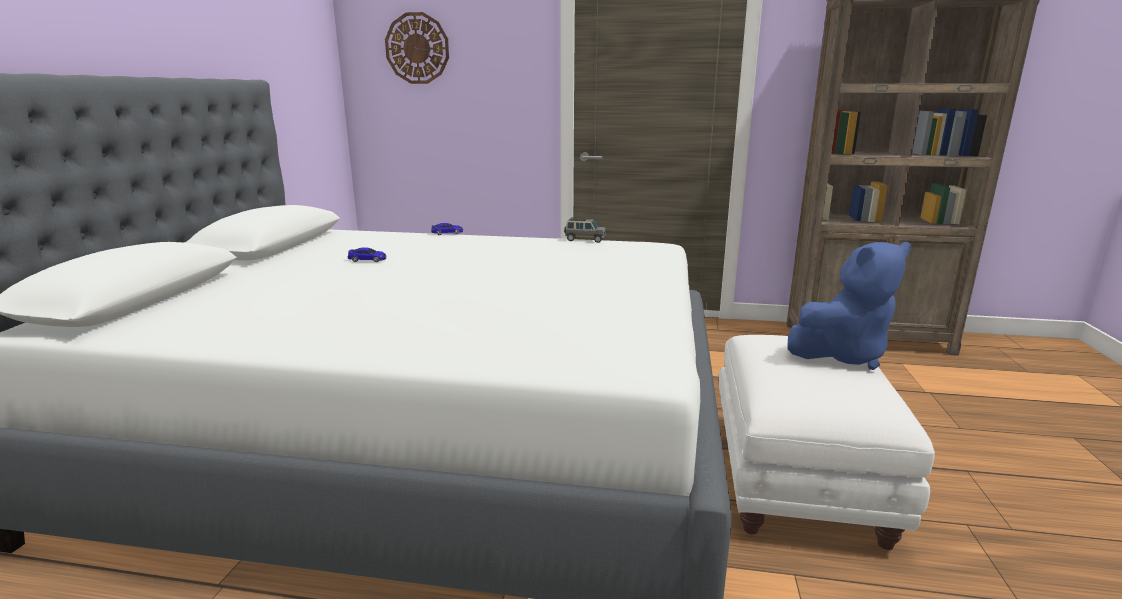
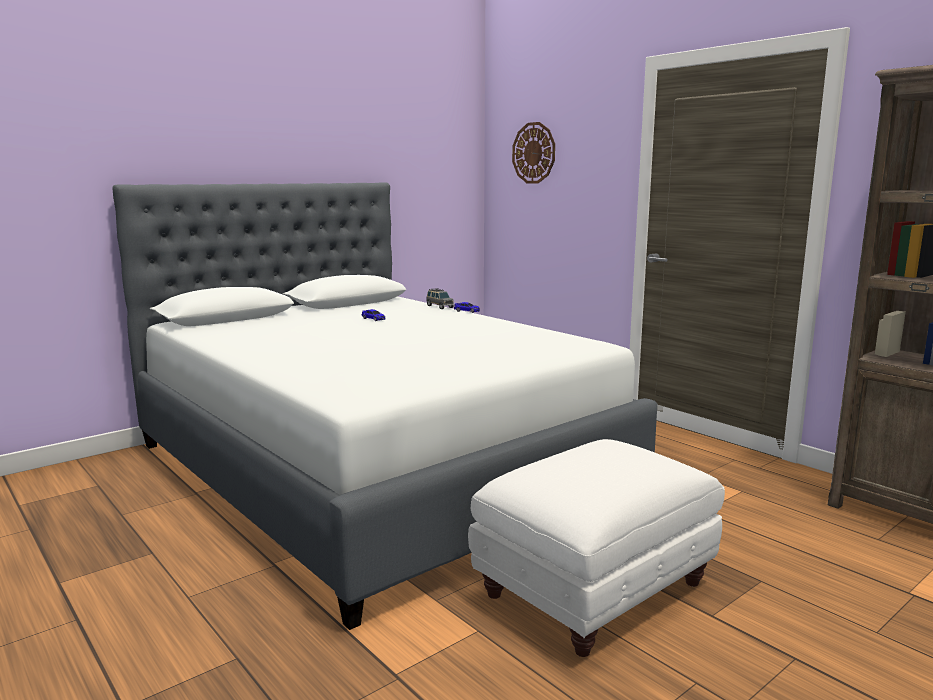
camera: 40 degrees right, 5 degrees down
(584, 240) = (550, 331): grey toy car -> grey toy car (439, 306)
(842, 355) = (640, 470): blue plush toy -> none

